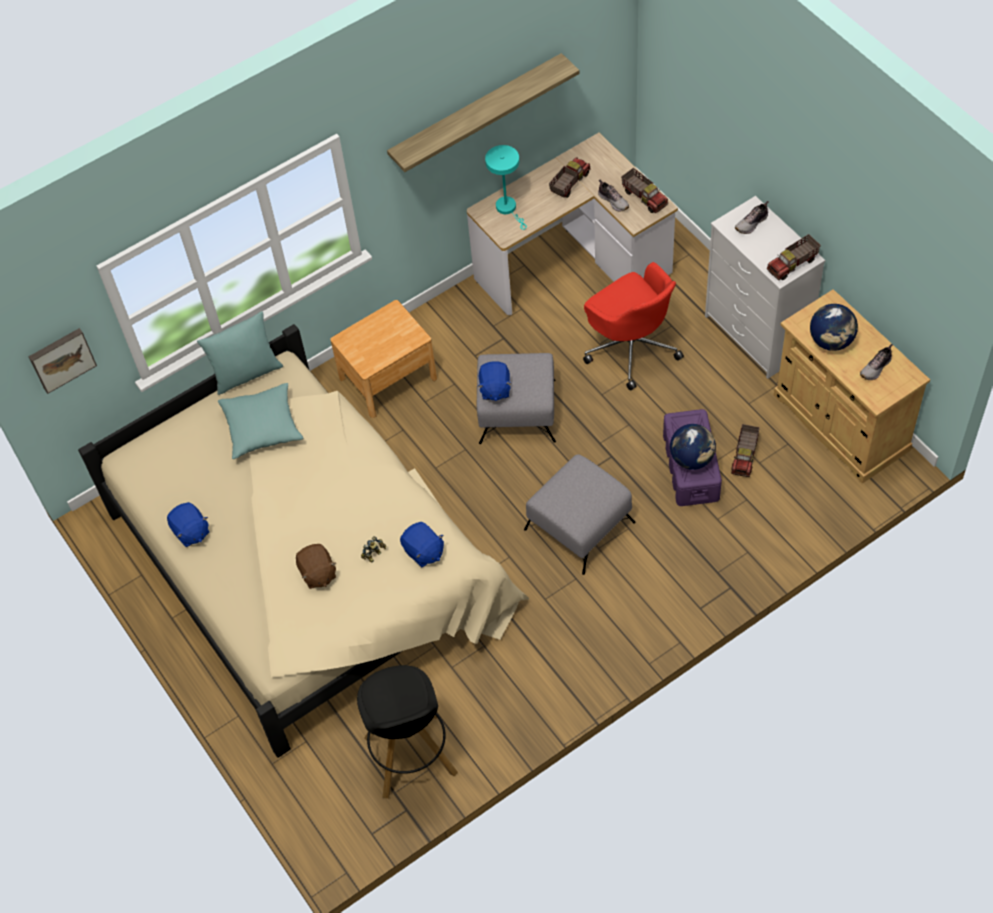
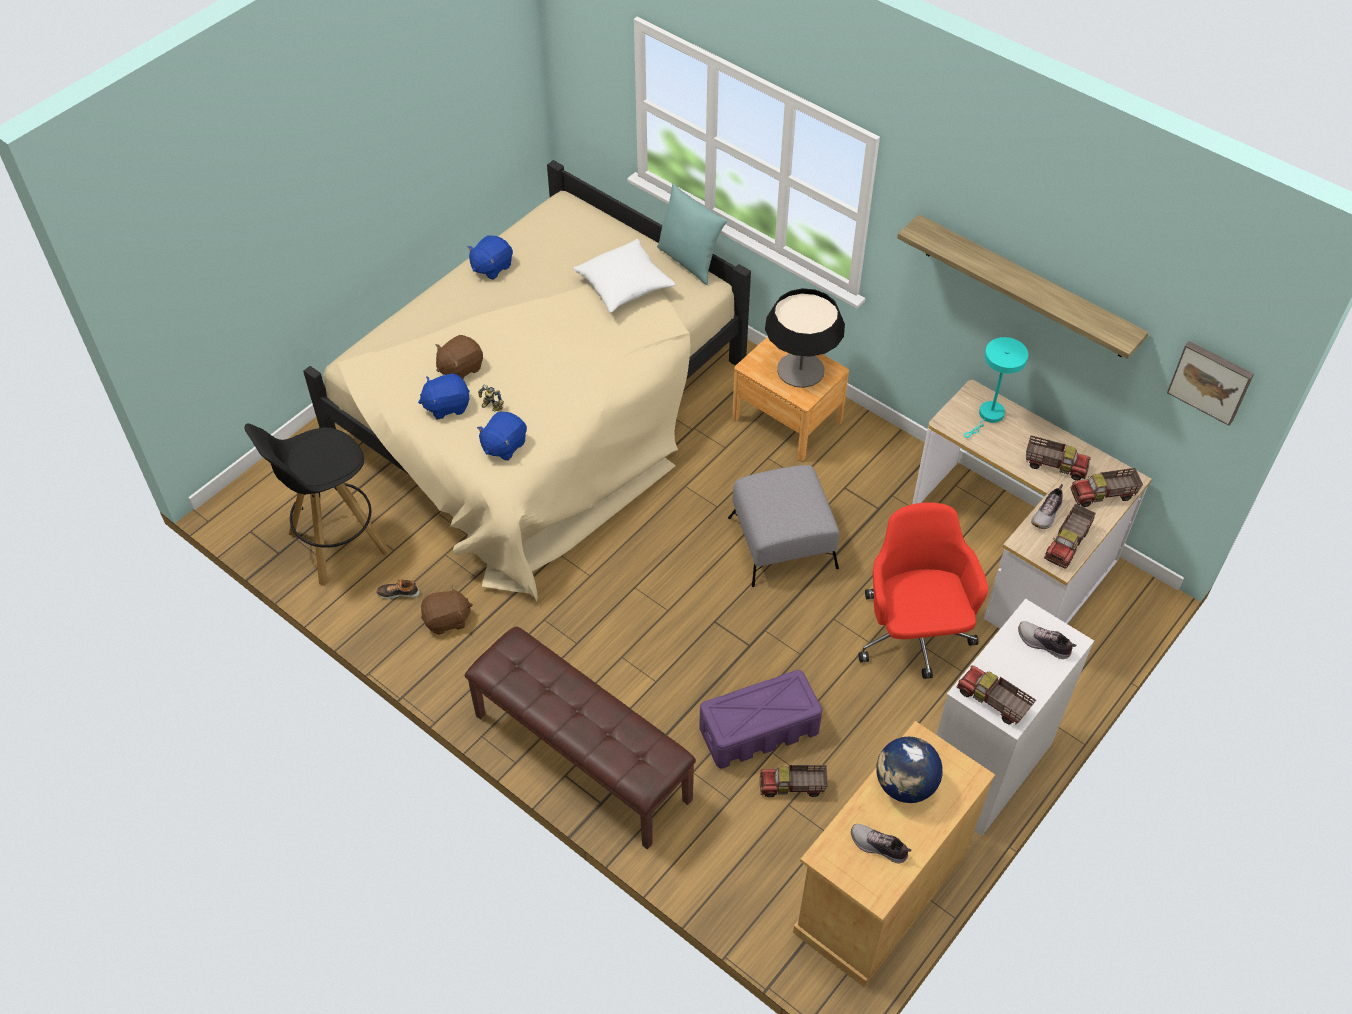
camera: 70 degrees right, 5 degrees down
(61, 359) = (585, 73): picture -> picture (1211, 381)
(262, 427) = (624, 286): turquoise pillow -> white pillow
(384, 332) = (800, 370): none -> table lamp
(483, 710) = (398, 592): none -> shoe
(494, 389) = (765, 486): blue plush toy -> blue plush toy (447, 406)
(524, 674) = (447, 620): none -> brown plush toy
(580, 525) = (647, 633): grey ottoman -> none
(606, 163) = (1103, 495): none -> toy truck
(631, 347) = (913, 634): red office chair -> red office chair turned 135 degrees clockwise
(686, 594) = (580, 757): none -> brown bench
(692, 459) = (743, 709): globe -> none

